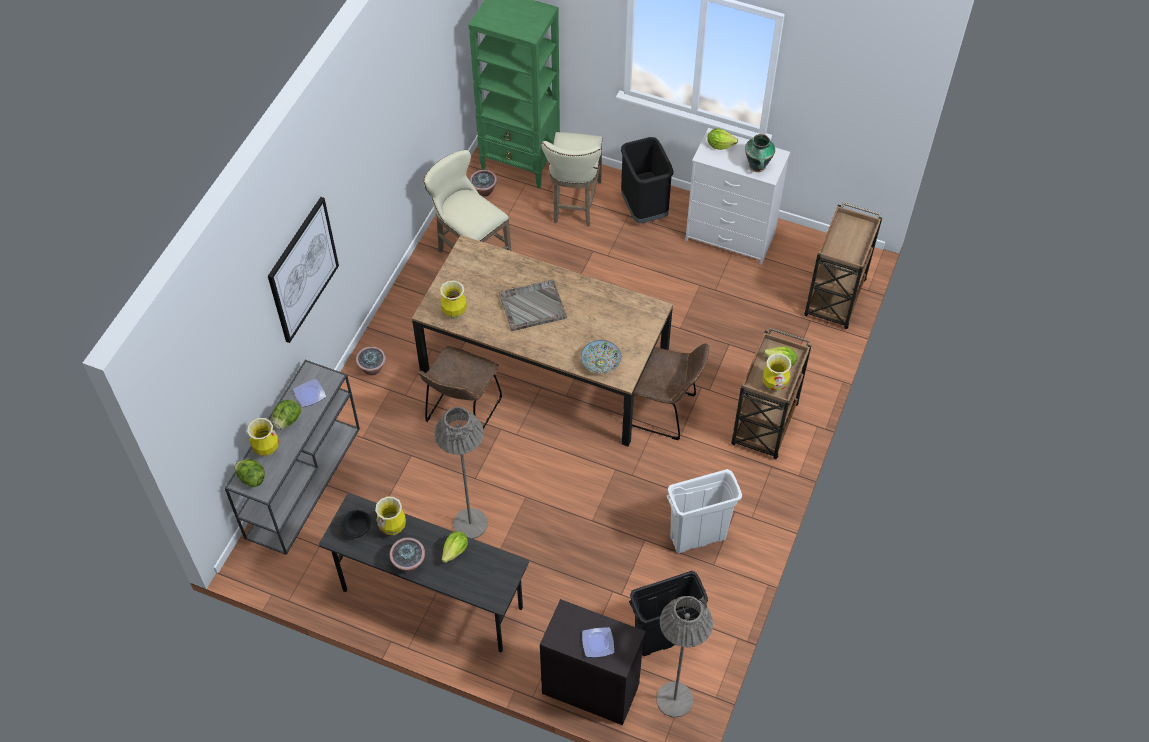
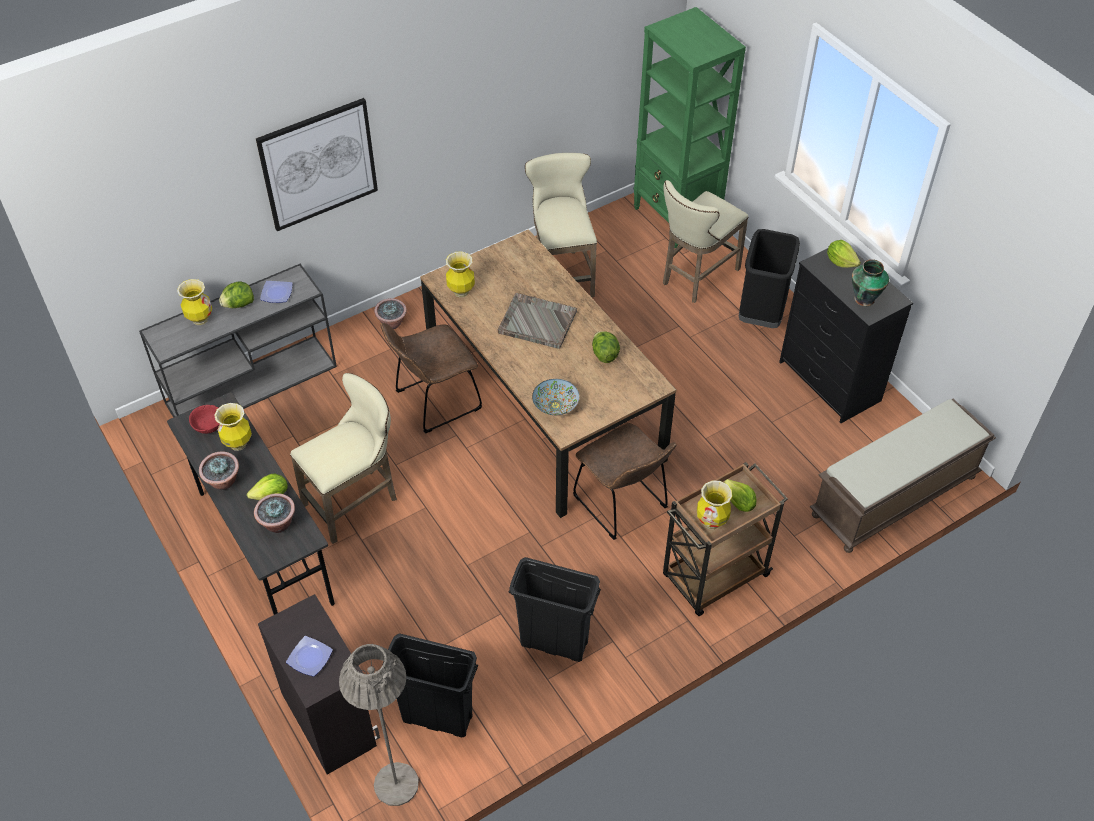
camera: 35 degrees right, 5 degrees down
(251, 478) = (166, 335): lettuce -> lettuce (604, 354)
(356, 529) = (208, 426): black bowl -> red bowl
(470, 524) = (356, 501): grey floor lamp -> beige stool
(484, 191) = (621, 226): potted plant -> potted plant (278, 524)
(698, 537) = (554, 643): white trash can -> black trash can
(731, 236) = (830, 382): white dresser -> black dresser
(834, 299) = (893, 497): brown cart -> brown bench

